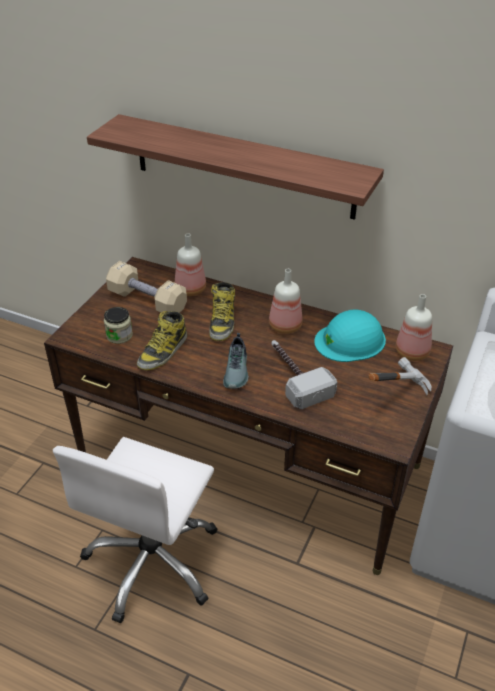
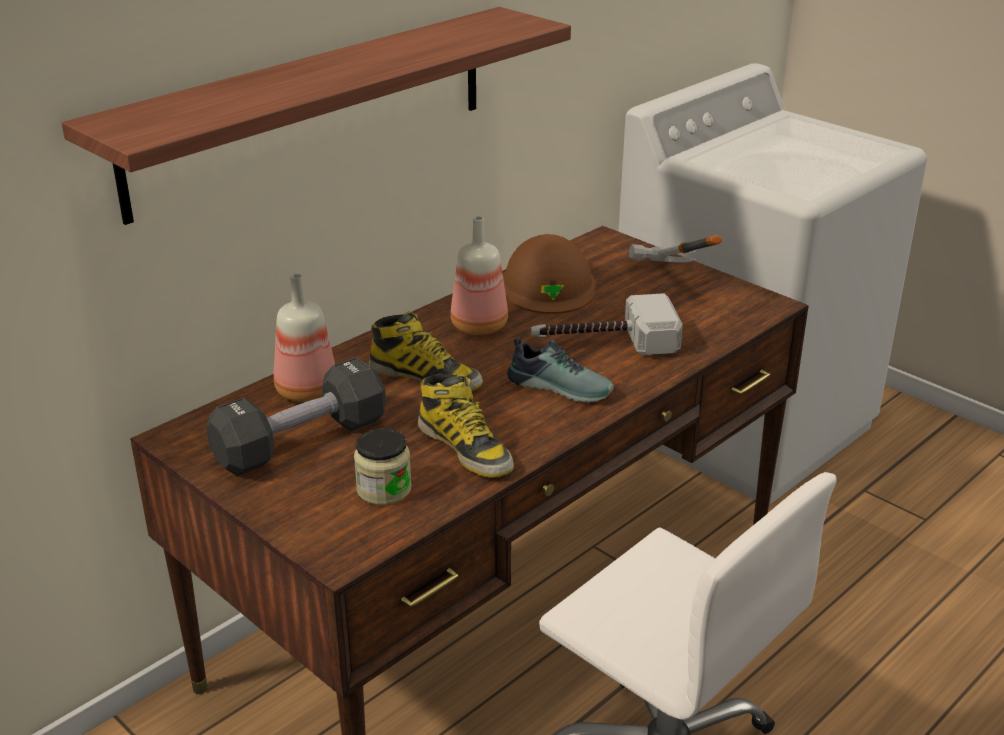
camera: 70 degrees left, 10 degrees down
(147, 301) = (301, 442): beige dumbbell -> black dumbbell
(350, 340) = (548, 285): turquoise hard hat -> brown hard hat
(411, 352) = (599, 252): bottle -> none

